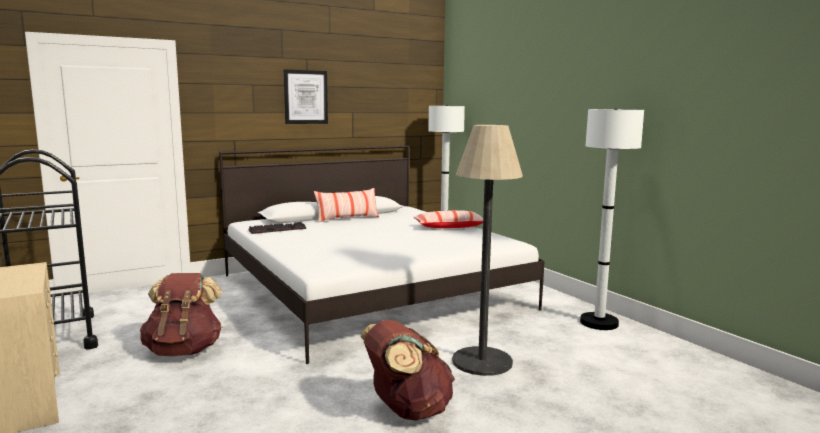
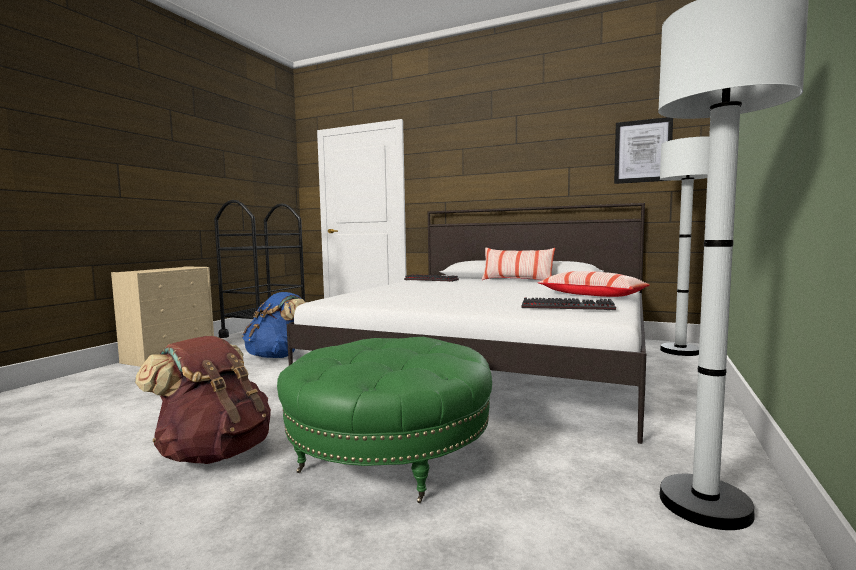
camera: 55 degrees right, 5 degrees down
(184, 350) = (277, 356): brown backpack -> blue backpack
(305, 97) = (513, 155): picture -> picture (642, 151)
(482, 240) = (568, 307): none -> keyboard
(482, 361) = (389, 454): floor lamp -> green ottoman

